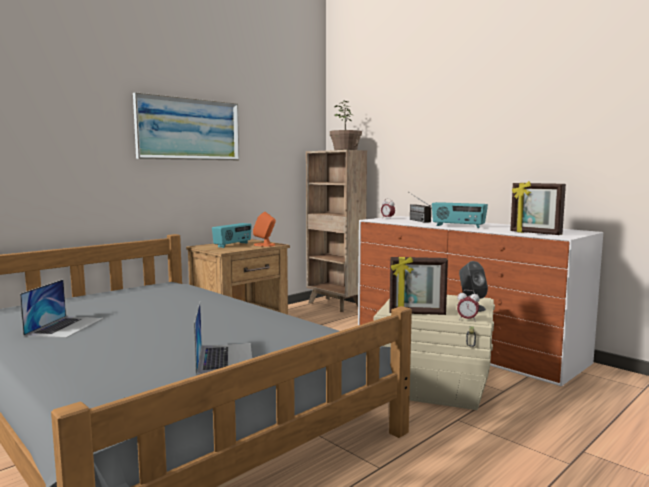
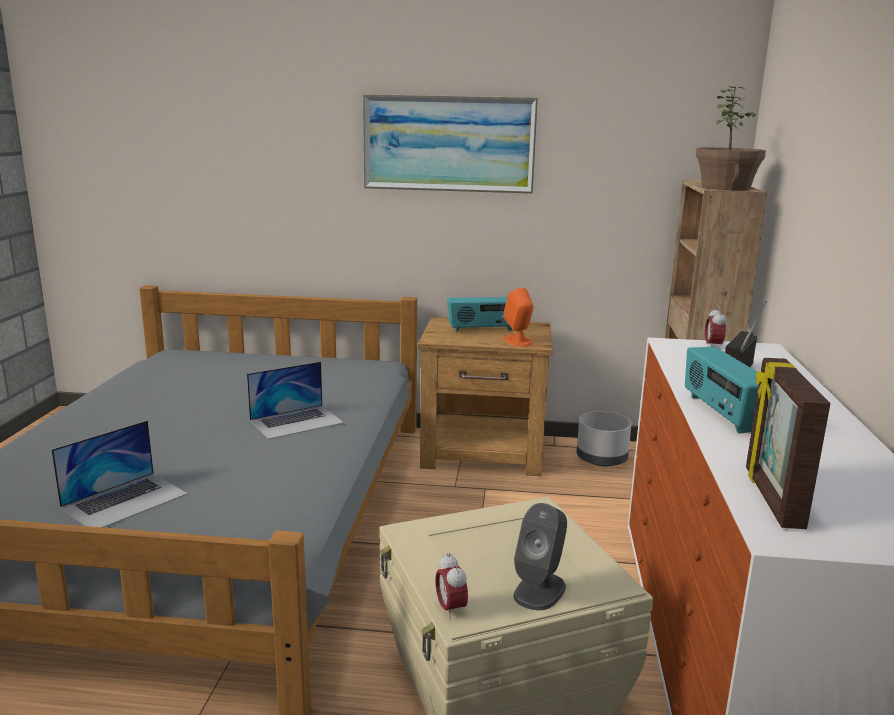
camera: 50 degrees right, 10 degrees up
(65, 326) = (160, 395): laptop -> laptop (297, 421)
(297, 312) = (602, 459): none -> grey planter
(417, 313) = (428, 554): picture frame -> none

